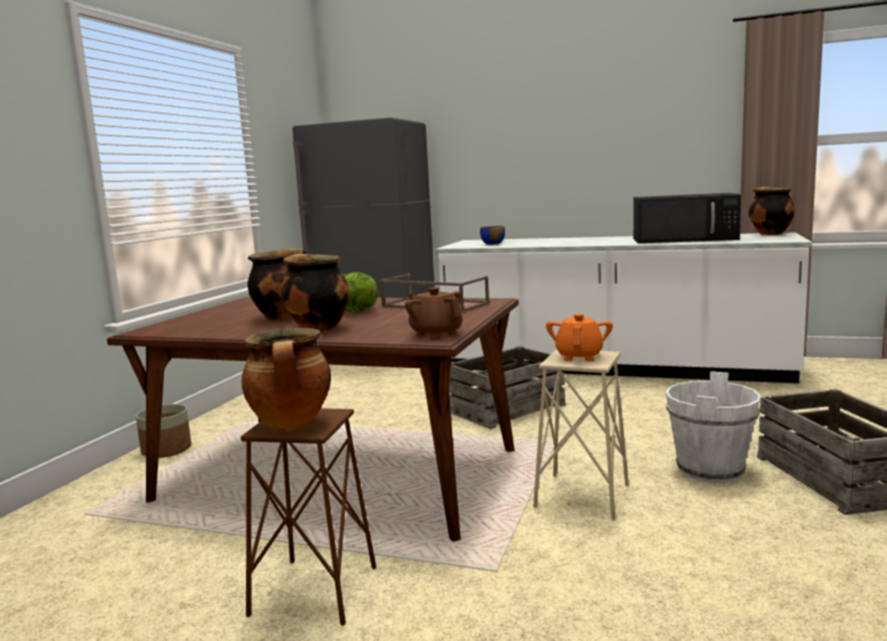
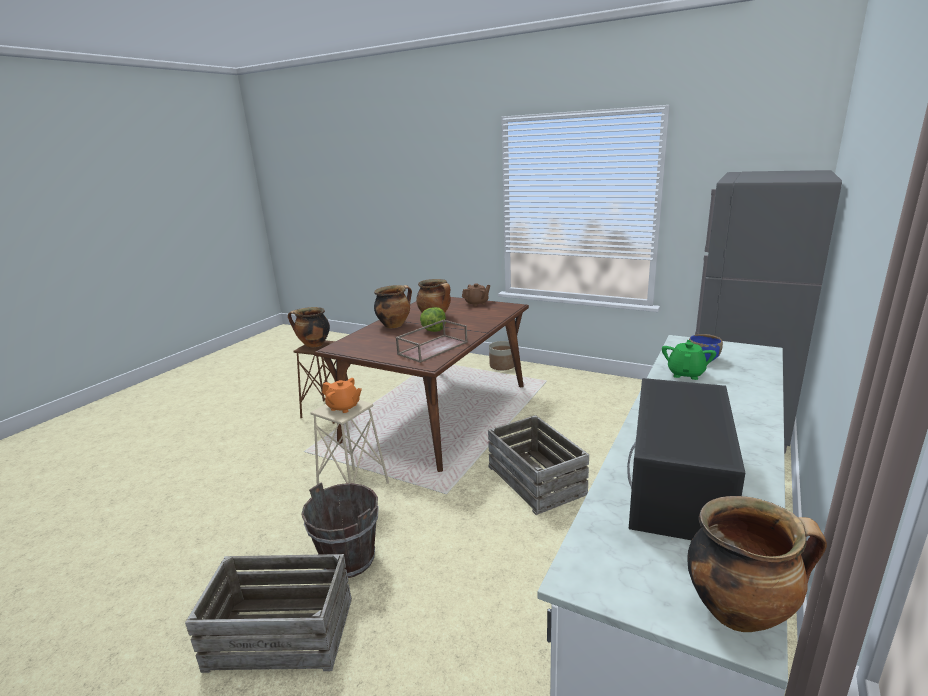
camera: 100 degrees right, 10 degrees up
(436, 334) = (347, 347): brown teapot -> brown teapot (477, 303)
(525, 244) = (686, 374): none -> green teapot
(709, 469) = (349, 559): white bucket -> brown bucket

